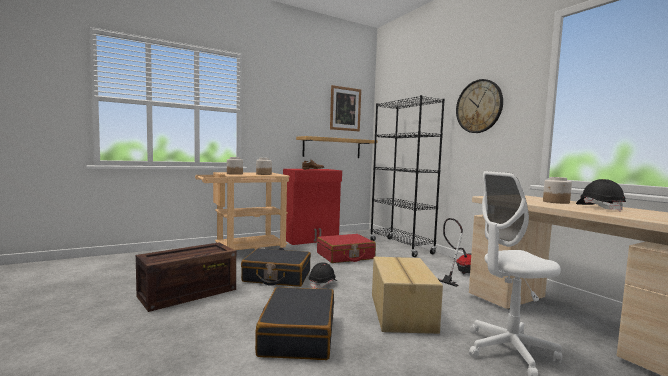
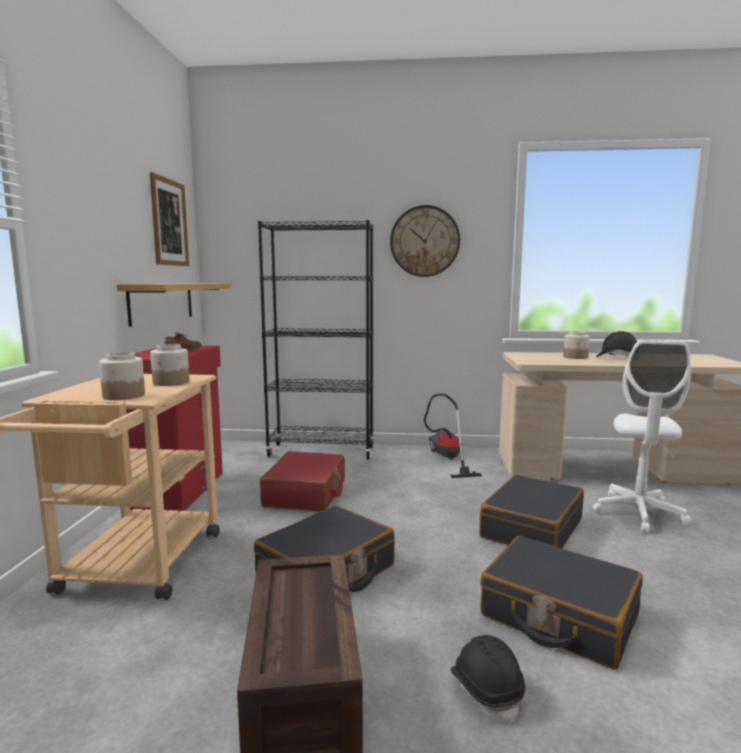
camera: 55 degrees left, 5 degrees up
(323, 284) = (398, 544): black hard hat -> black hard hat (486, 690)
(400, 312) = (531, 528): cardboard box -> black suitcase

